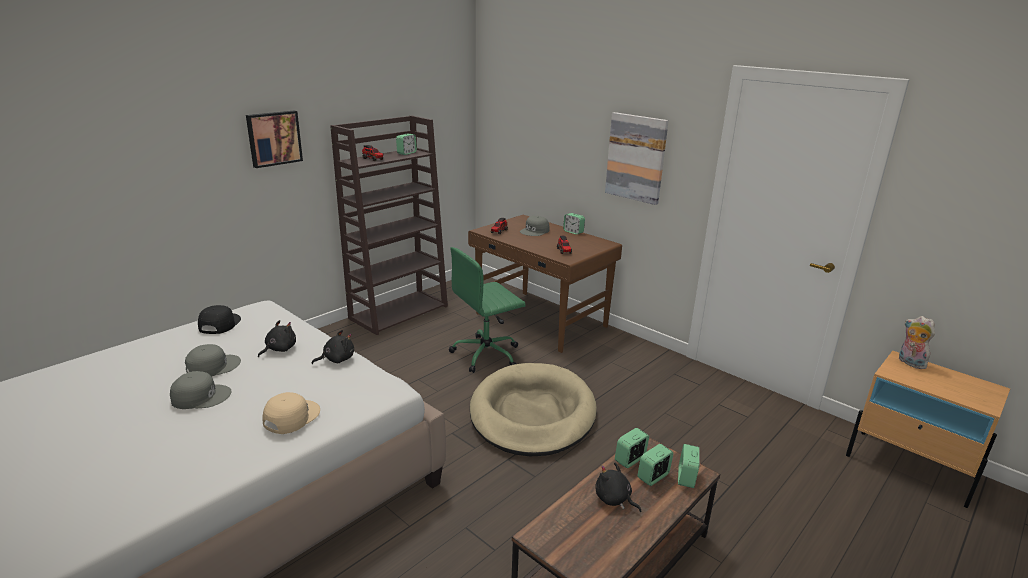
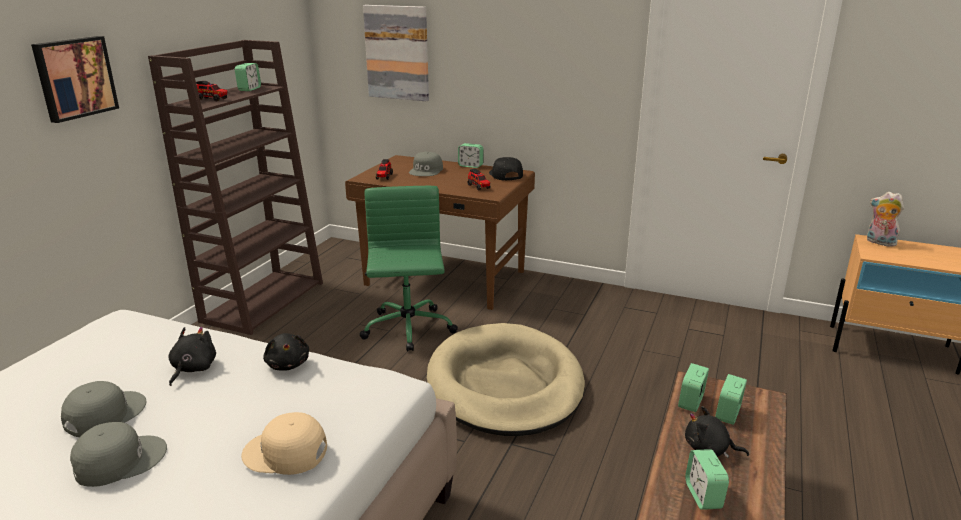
camera: 20 degrees left, 0 degrees up
(219, 324) = (69, 355): black cap -> black cap (505, 174)
(291, 417) = (285, 453): beige cap -> beige cap turned 90 degrees counterclockwise
(337, 359) = (288, 364): black plush toy -> black plush toy turned 120 degrees clockwise
(487, 354) = (408, 329): green office chair -> green office chair turned 135 degrees clockwise
(636, 158) = (543, 66): picture -> picture (397, 53)
(686, 478) = (759, 406): alarm clock -> alarm clock (703, 495)

